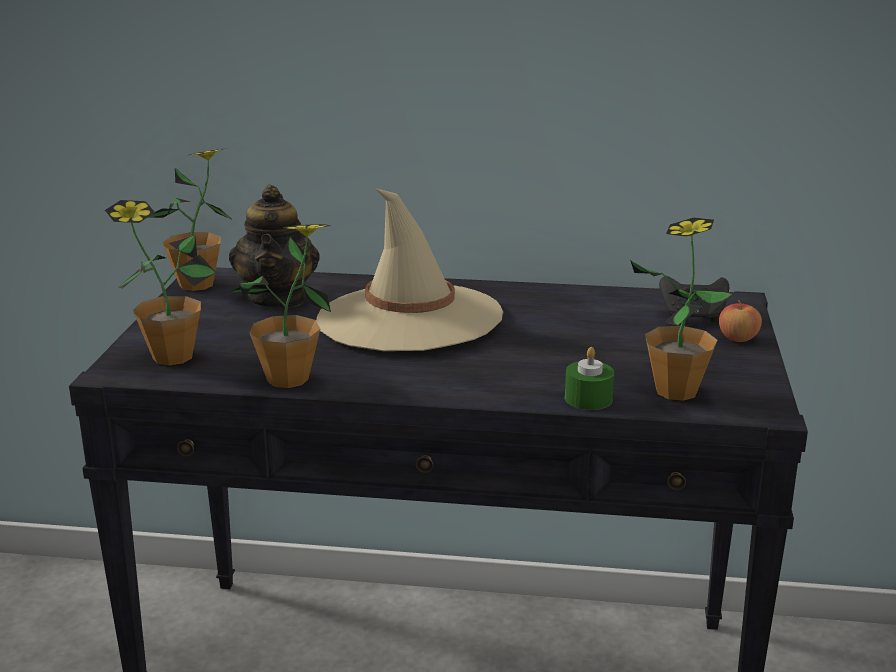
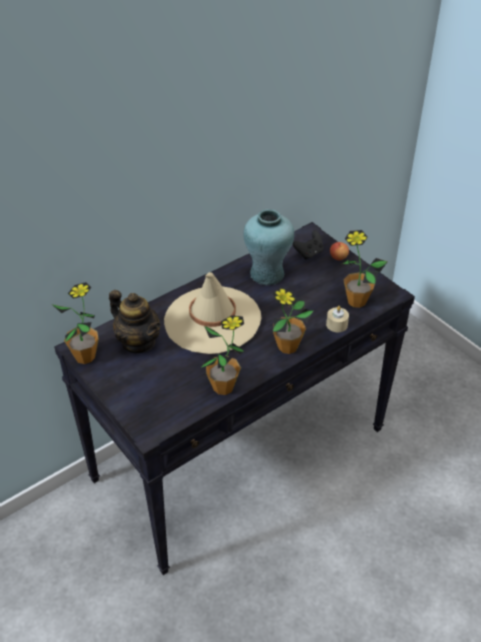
camera: 45 degrees left, 20 degrees up
(172, 357) = (157, 407): potted plant -> potted plant (287, 347)
(580, 311) = (267, 274): none -> turquoise vase
(588, 399) = (336, 324): green candle -> beige candle

